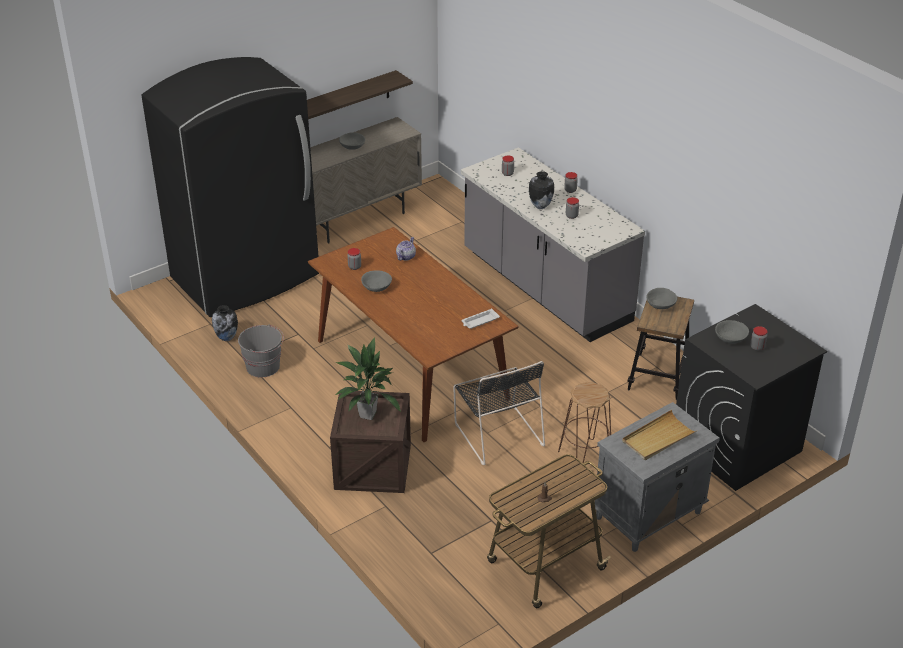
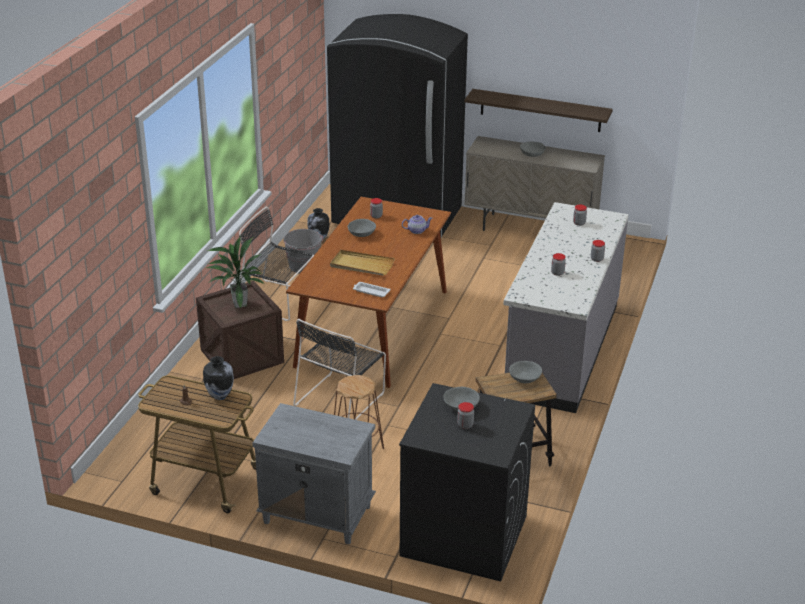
camera: 55 degrees right, 5 degrees down
(304, 406) = (278, 300): none -> black chair
(540, 206) = (551, 254): vase -> vase (220, 396)
(658, 438) = (315, 431): beige tray -> beige tray (361, 265)

